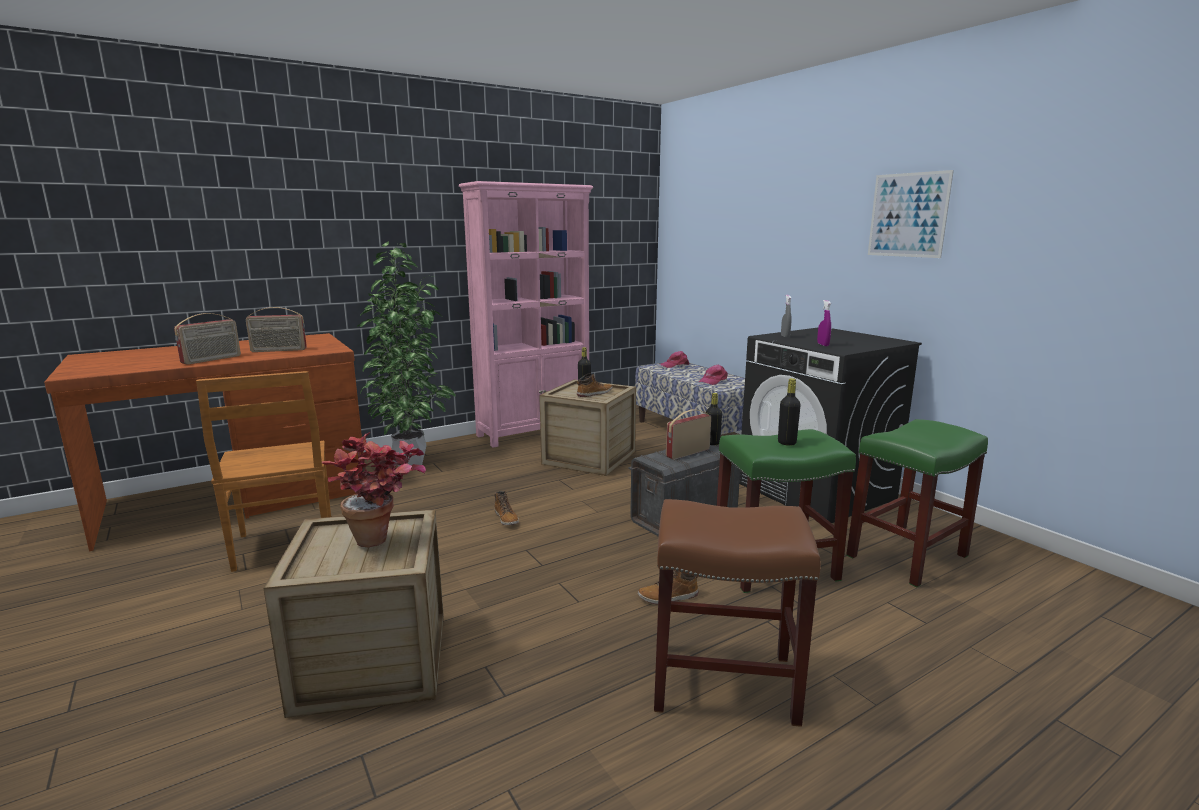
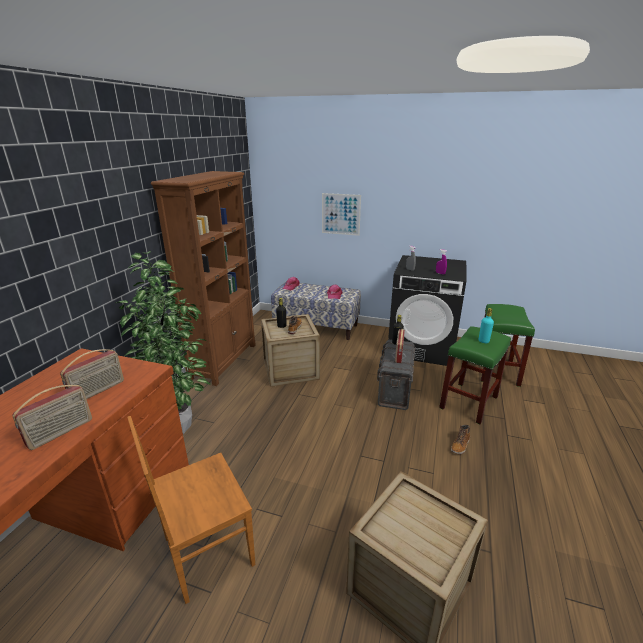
camera: 40 degrees left, 10 degrees up
(212, 360) = (61, 432): radio -> radio turned 45 degrees clockwise
(284, 546) = (205, 552): brown chair -> brown chair turned 120 degrees clockwise
(383, 541) = (421, 513): potted plant -> none
(506, 518) = (315, 439): boot -> none
(534, 432) = (224, 361): pink bookcase -> brown bookcase
(722, 683) = (539, 478): brown stool -> none
(787, 443) = (483, 341): black bottle -> turquoise bottle
(908, 215) = (455, 192): picture -> picture (341, 214)

